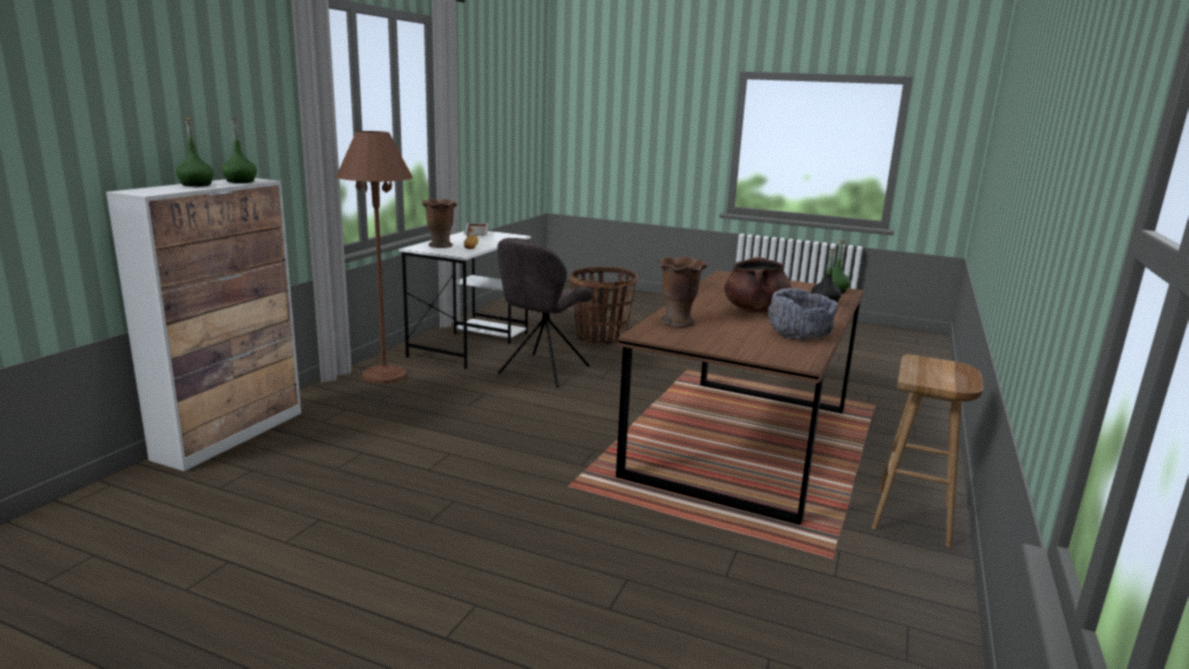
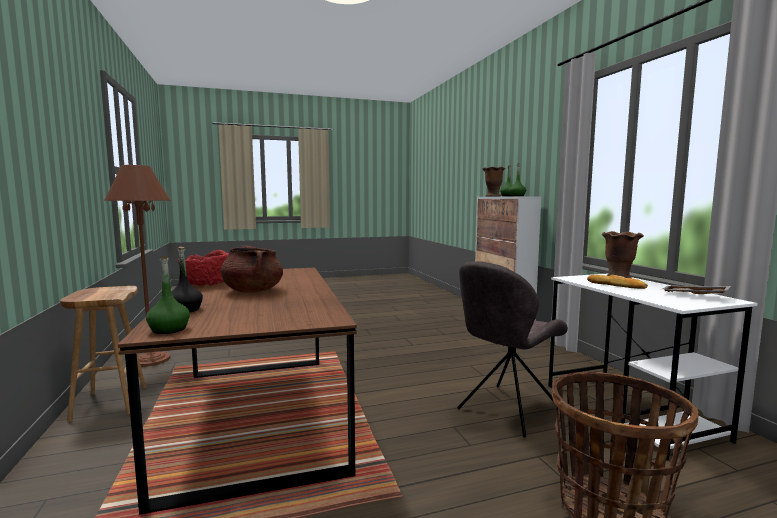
camera: 140 degrees right, 10 degrees down
(384, 375) = (560, 361): brown floor lamp -> brown floor lamp (151, 360)
(542, 371) = (507, 411): grey chair -> grey chair turned 120 degrees counterclockwise
(677, 322) = (297, 276): brown vase -> brown vase (493, 196)
(799, 334) = (207, 284): grey bowl -> red bowl

